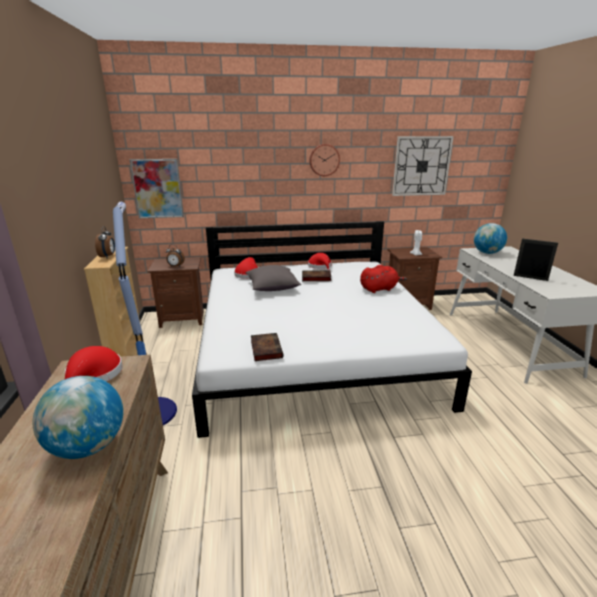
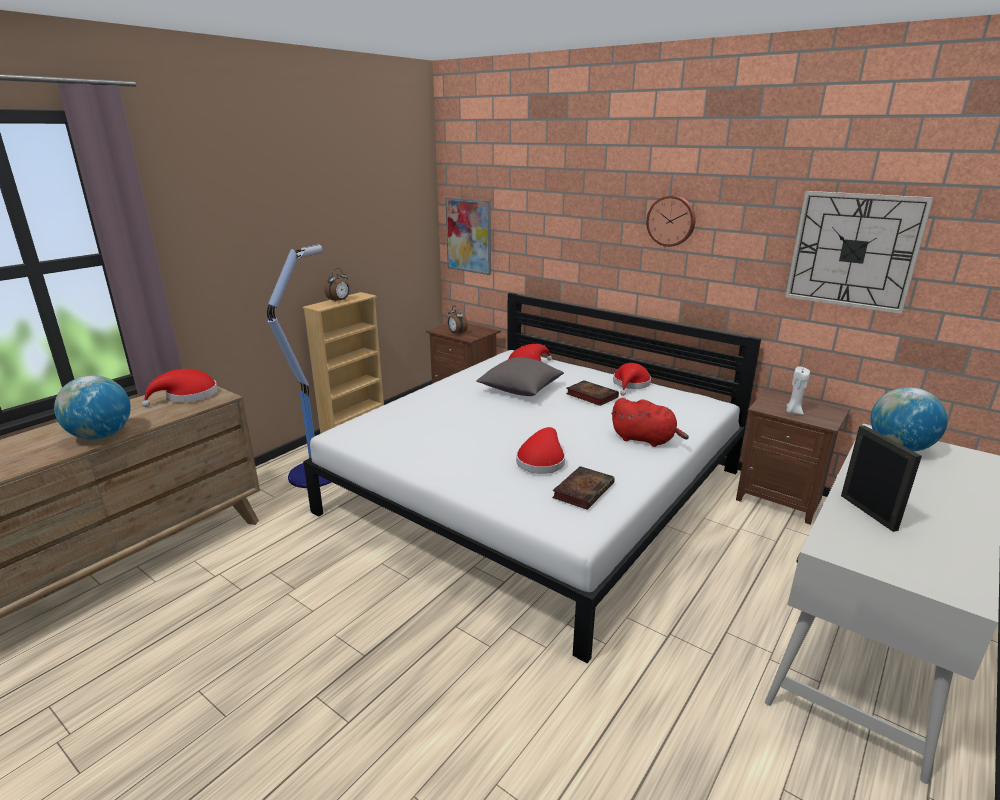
camera: 45 degrees right, 0 degrees up
(265, 348) = (386, 445): book -> book (583, 490)
(361, 317) = (541, 461): none -> red hat

